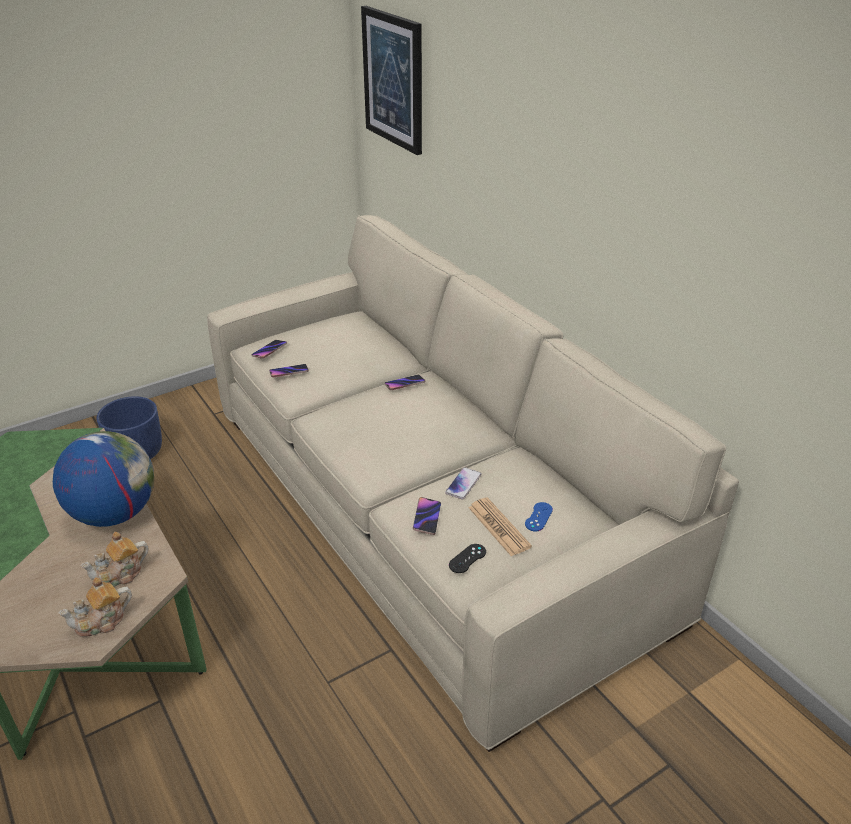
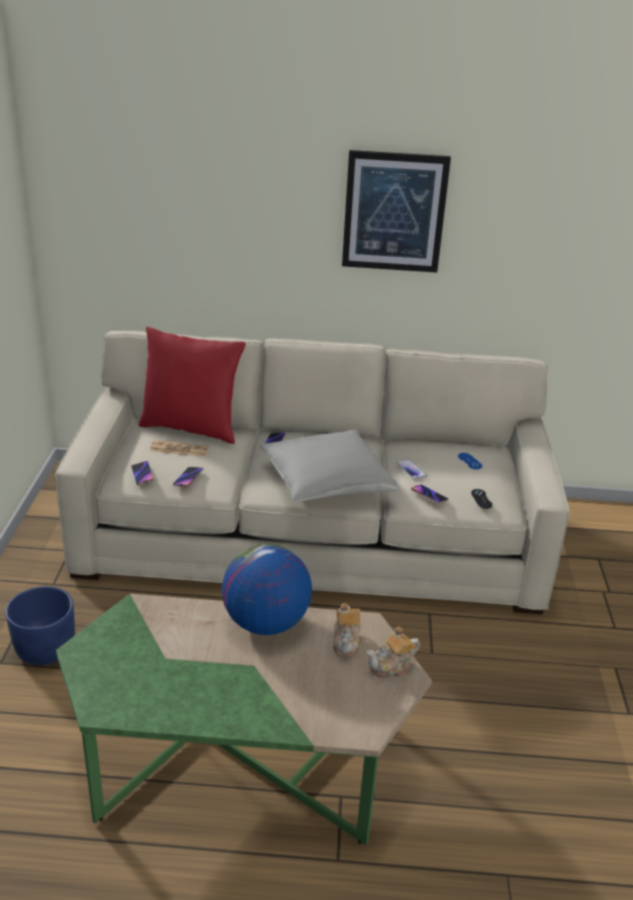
camera: 55 degrees left, 5 degrees down
(101, 621) = (391, 667): teapot -> teapot turned 60 degrees clockwise
(372, 336) = (191, 428): none -> red pillow
(372, 443) = (326, 482): none -> grey pillow
(394, 79) = (106, 201): picture -> picture (394, 212)
(499, 527) = (465, 477): newspaper -> newspaper (179, 449)

